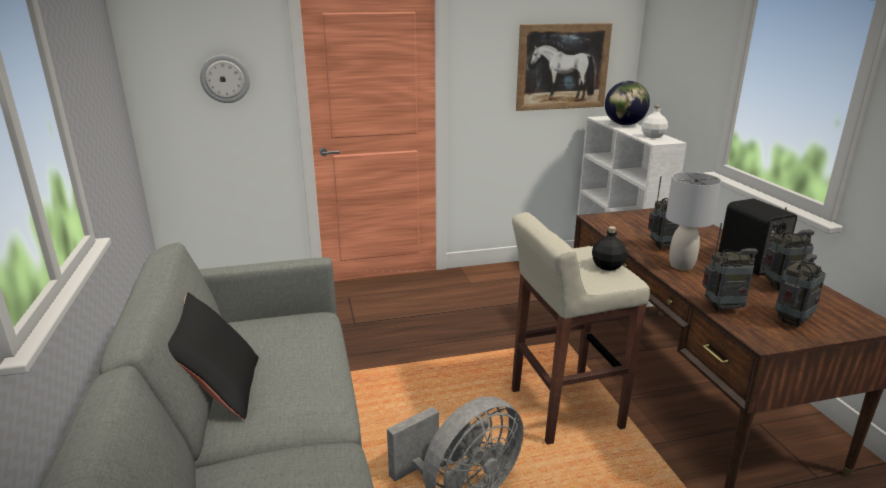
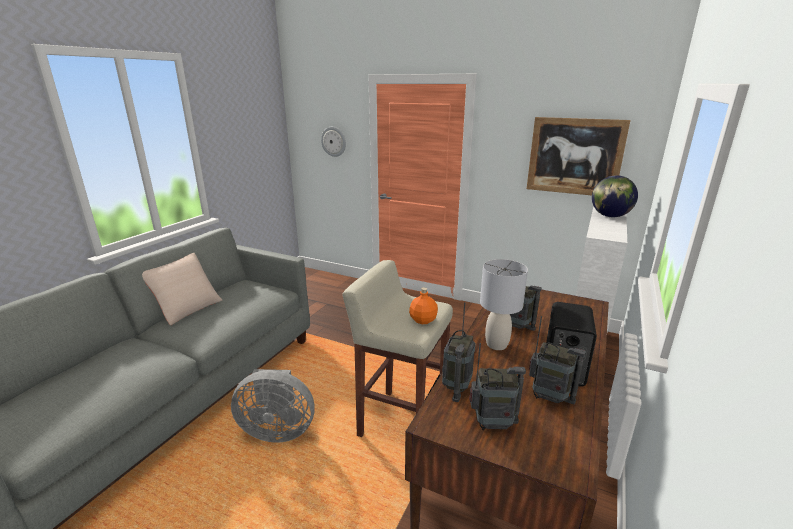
camera: 40 degrees right, 0 degrees up
(221, 389) = (187, 308): black pillow -> beige pillow
(608, 266) = (423, 320): black bottle -> orange bottle
(652, 136) = (608, 230): white bottle -> none
(723, 308) = (456, 387): radio -> radio turned 75 degrees clockwise

